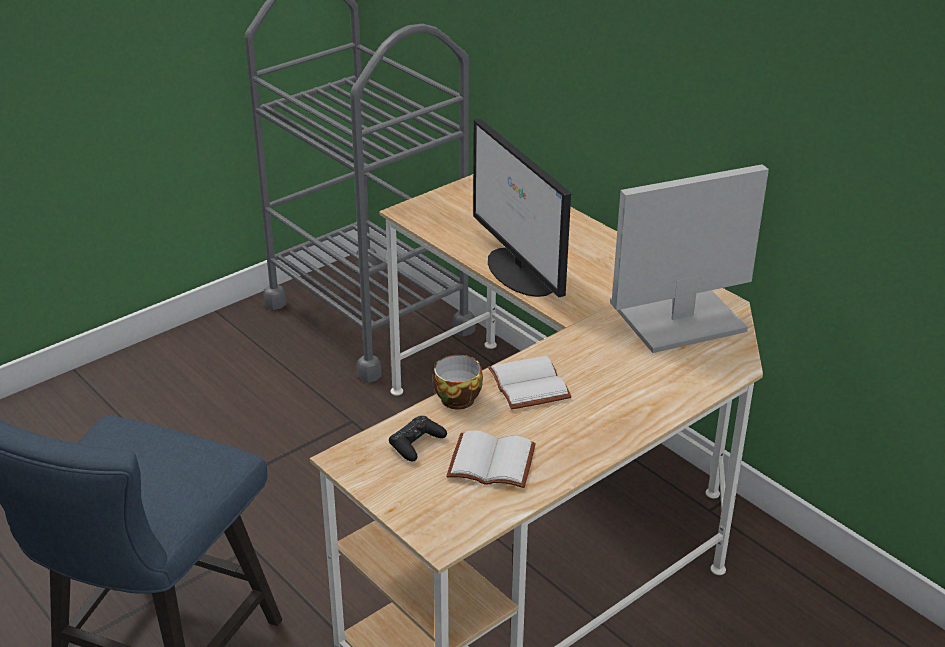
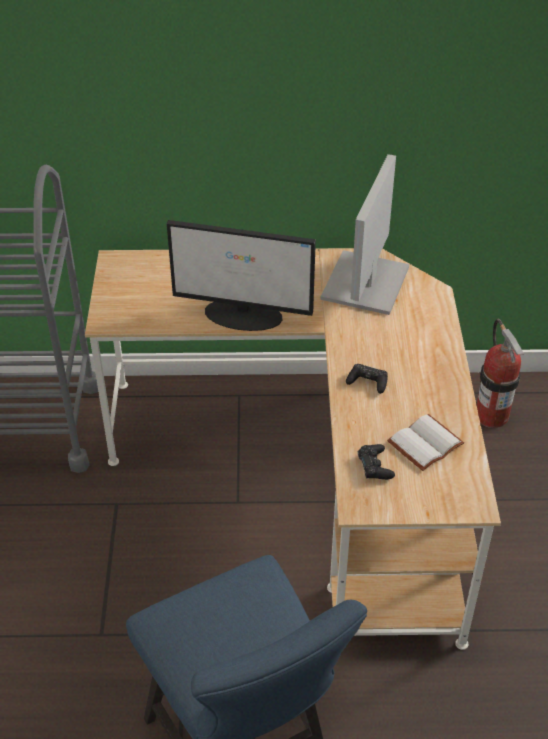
camera: 50 degrees left, 10 degrees up
(457, 397) = (346, 421): cup -> none
(531, 385) = (367, 382): white book -> black game controller
(804, 617) = (491, 415): none -> fire extinguisher

